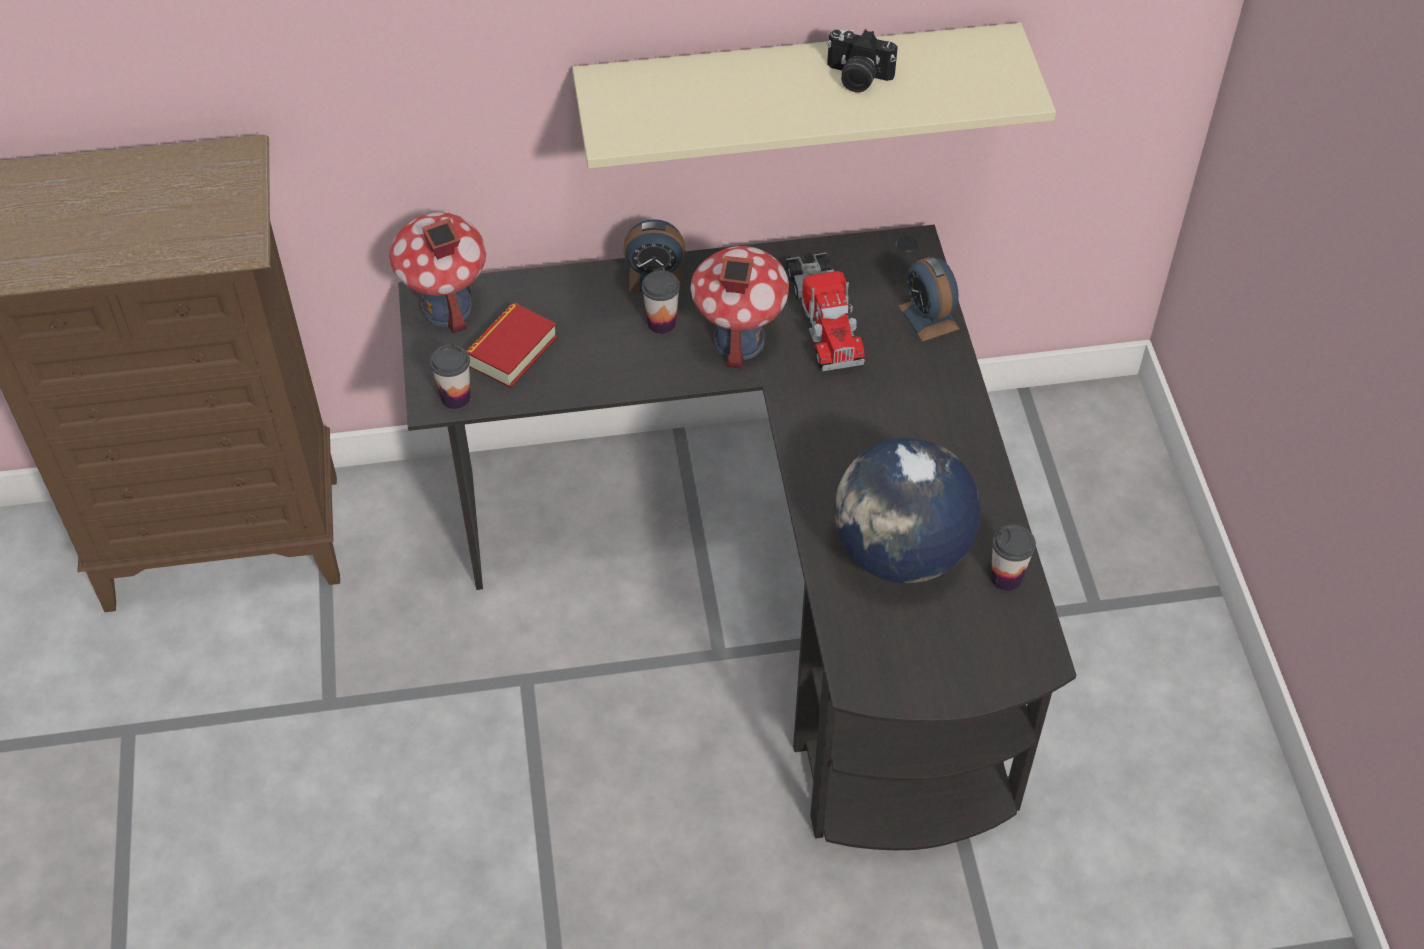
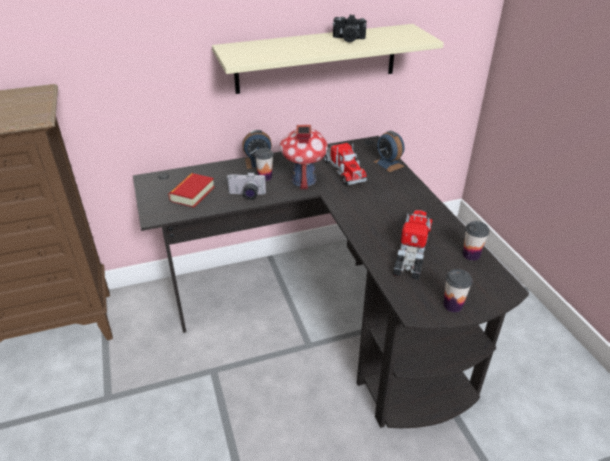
camera: 10 degrees left, 15 degrees down
(446, 308) = (157, 181): toy house -> none
(456, 397) = (165, 214): cup -> cup (452, 305)
(616, 369) = (246, 195): none -> camera
(899, 552) = (412, 251): globe -> toy truck

